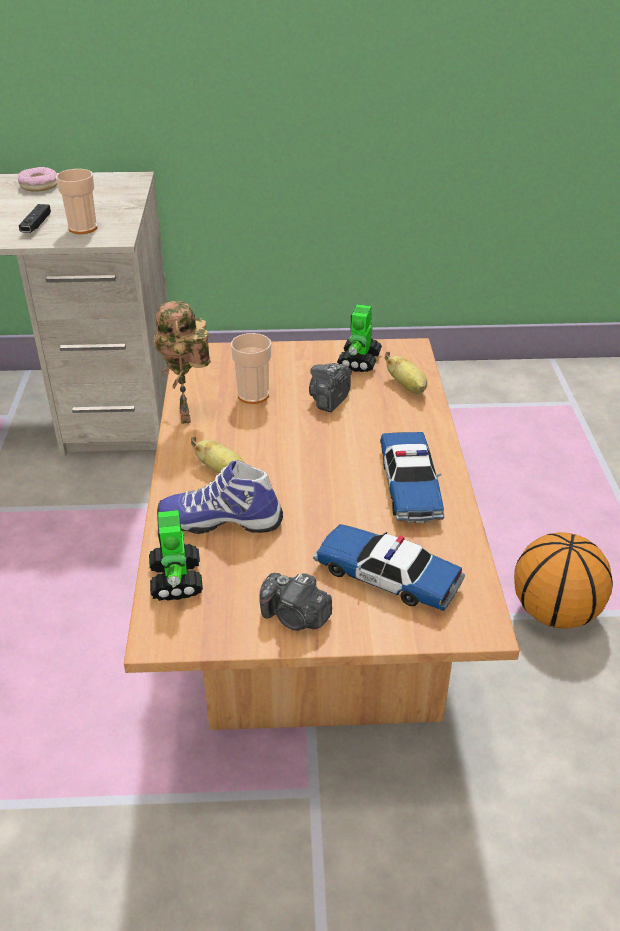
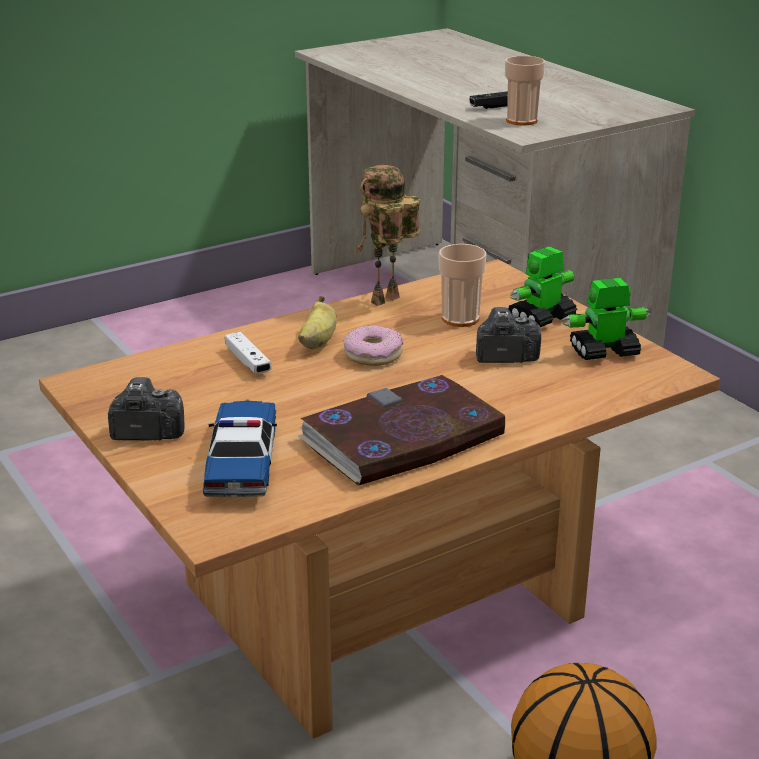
camera: 60 degrees right, 10 degrees down
(39, 186) = (574, 85): donut -> donut (373, 355)
(176, 580) = (151, 367): toy robot -> toy robot (541, 318)
(221, 520) = (248, 362): shoe -> white game controller
(295, 617) = (147, 432): camera -> camera turned 90 degrees clockwise
(407, 387) = (590, 391): banana -> none
(409, 486) = (402, 438): toy car -> book

